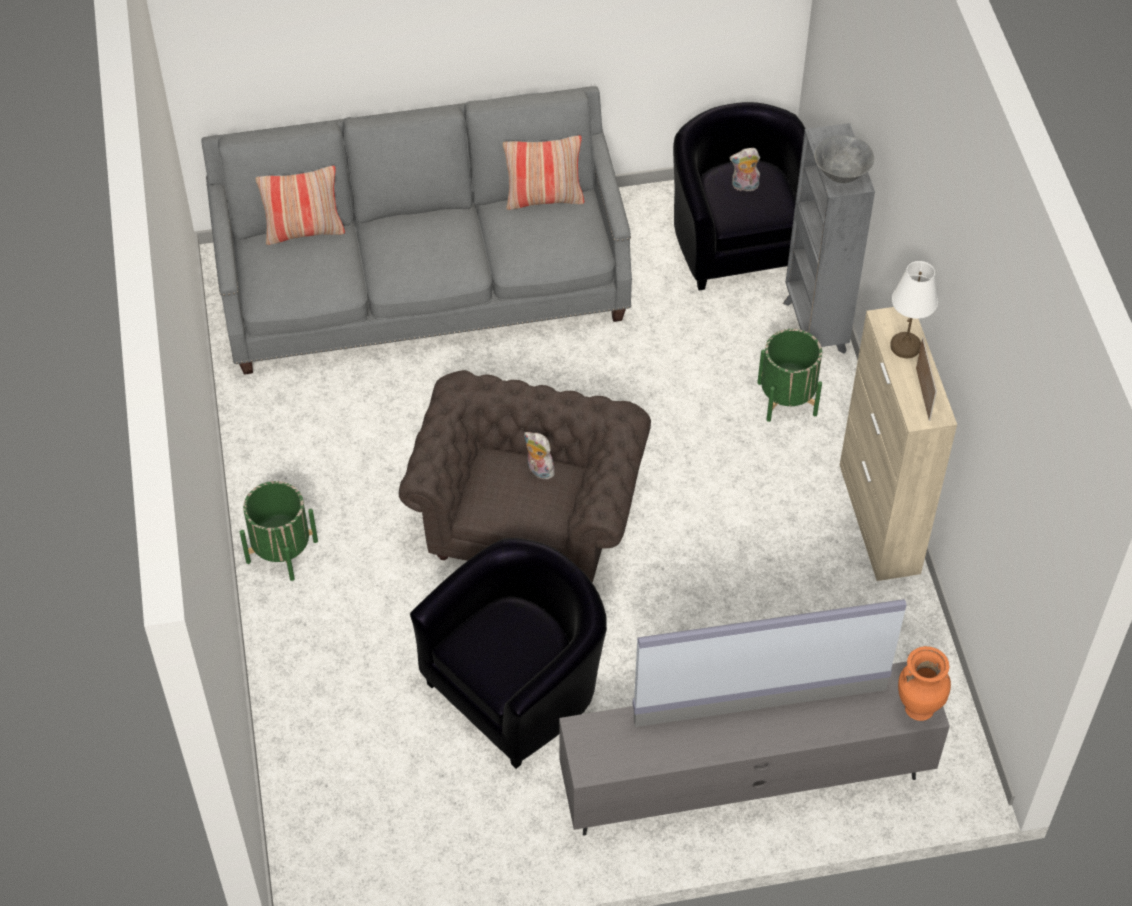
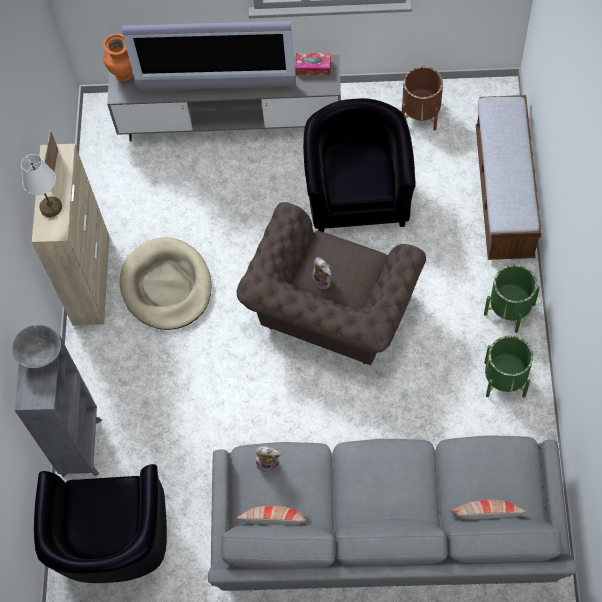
camera: 165 degrees left, 10 degrees up
(294, 716) = (503, 193): none -> bench
(435, 835) = (421, 113): none -> brown planter
(518, 687) = (358, 194): black armchair -> black armchair turned 120 degrees clockwise
(612, 759) = (313, 67): none -> tissue box
(744, 186) = (101, 525): plush toy -> plush toy (269, 463)
(769, 523) = (166, 286): none -> beige dog bed
(787, 398) = (123, 384): green planter -> green planter (504, 379)

